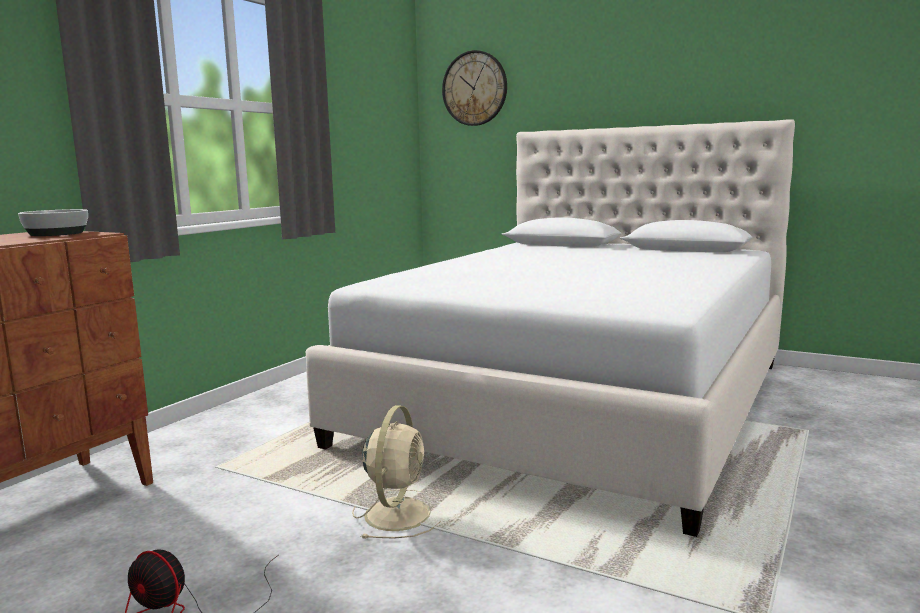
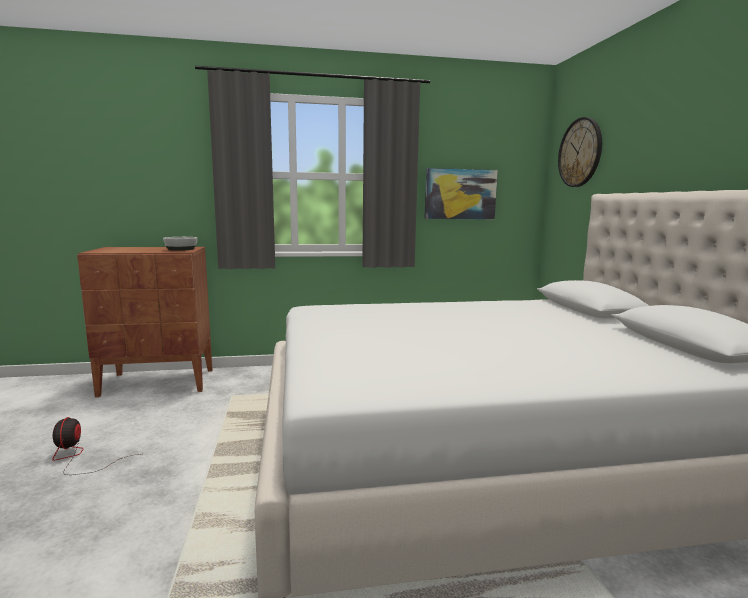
camera: 50 degrees right, 0 degrees up
(356, 134) = (460, 194): none -> picture
(399, 513) = (216, 467): beige fan -> none

